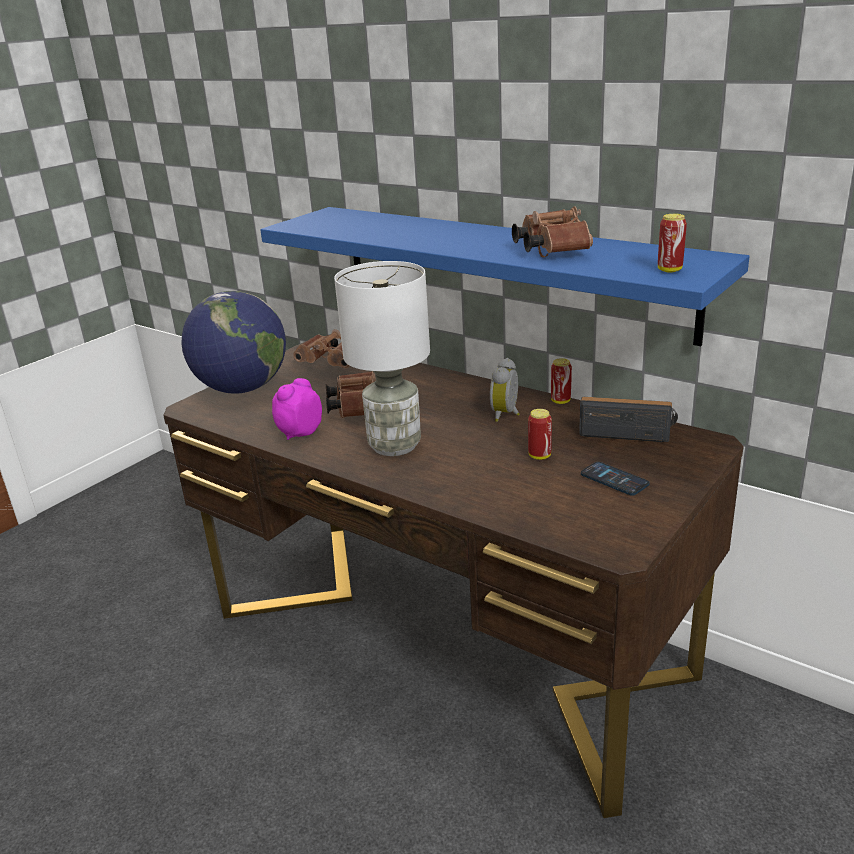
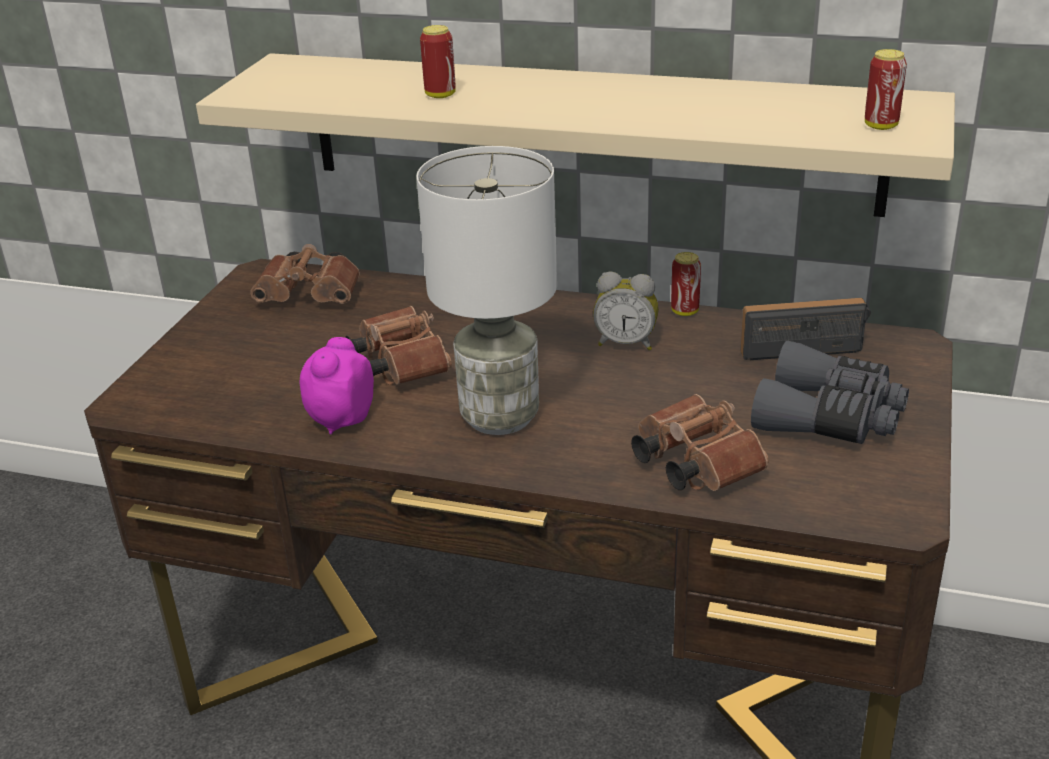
camera: 20 degrees left, 5 degrees up
(242, 389) = (193, 360): globe -> none
(507, 269) = (587, 132): blue shelf -> beige shelf
(507, 414) = (626, 343): alarm clock -> alarm clock turned 75 degrees counterclockwise
(539, 456) = (712, 399): can -> can (440, 95)
(550, 249) = (689, 105): brown binoculars -> brown binoculars (692, 463)
(614, 479) = (830, 417): phone -> grey binoculars

